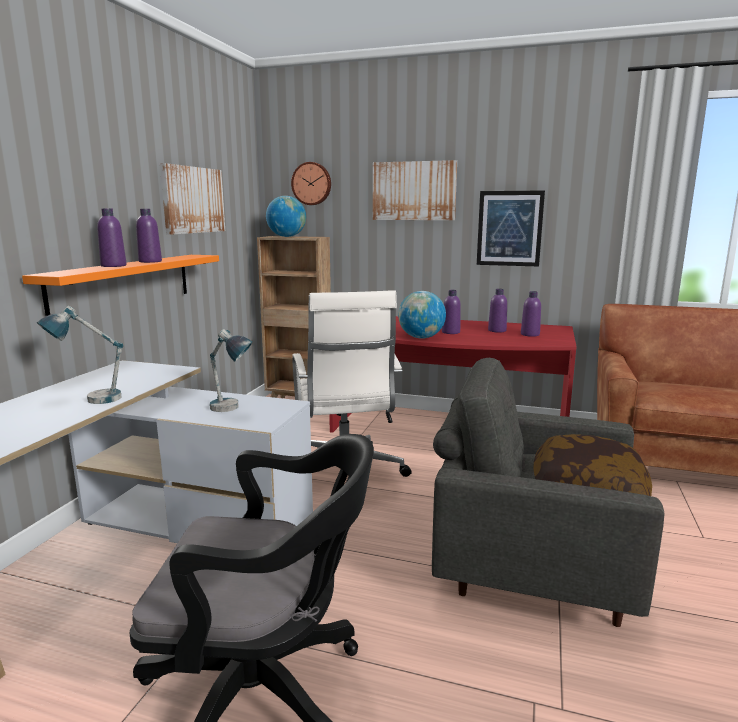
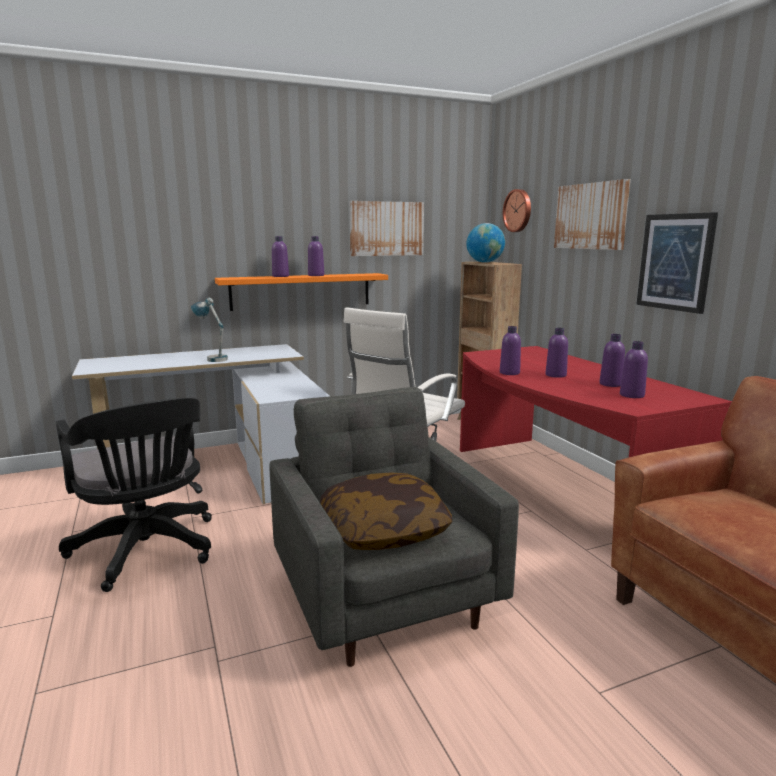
camera: 50 degrees right, 0 degrees up
(231, 410) = (280, 387): table lamp -> none
(421, 337) = (509, 373): globe -> purple bottle

